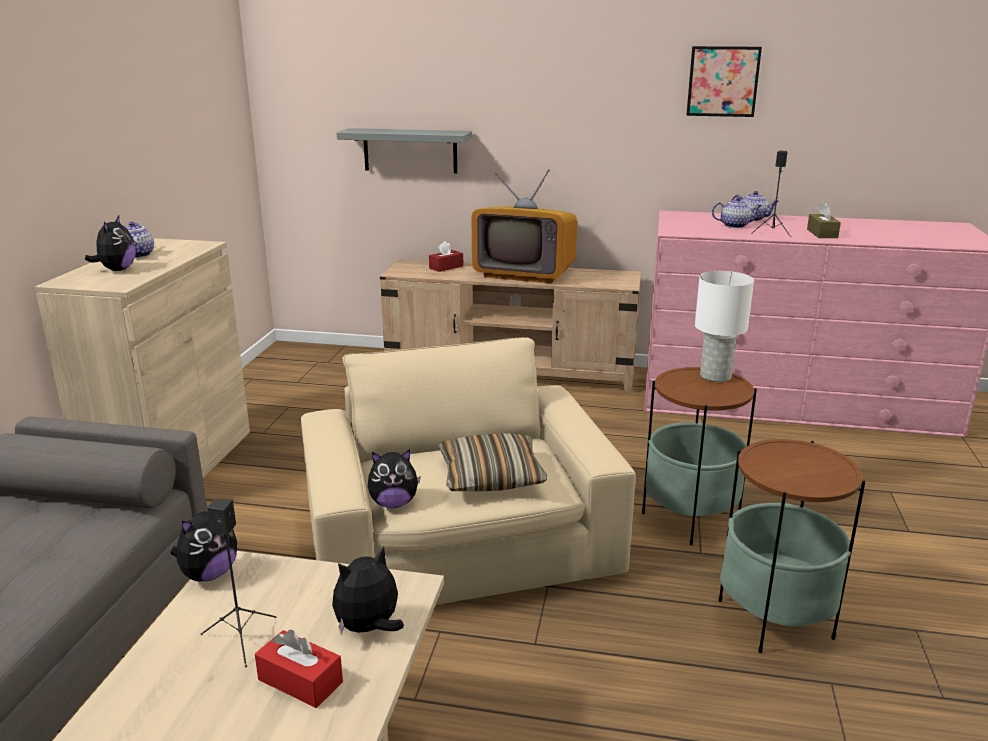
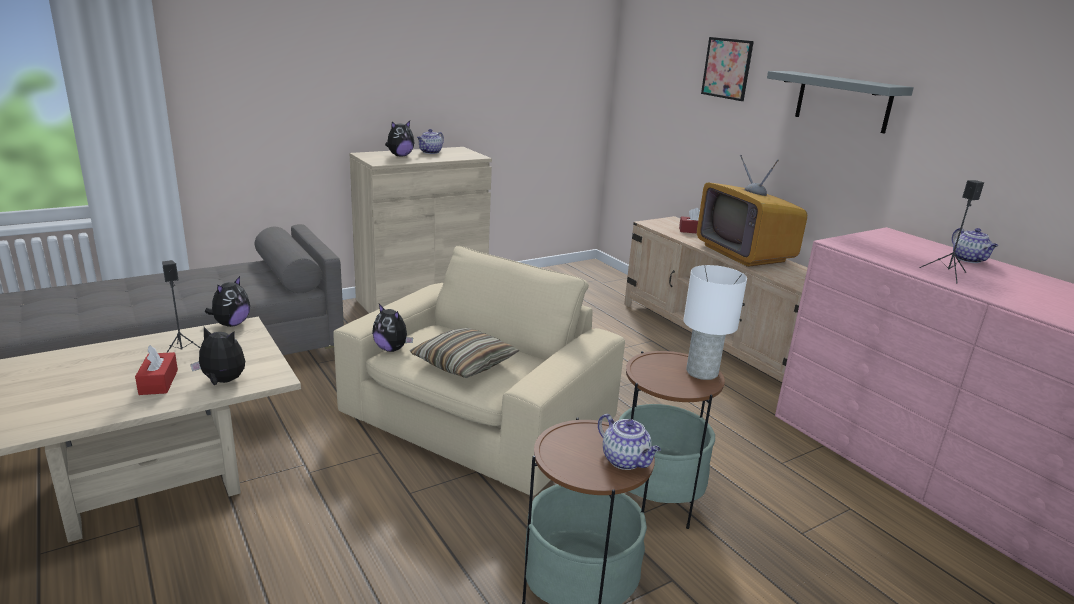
camera: 45 degrees right, 0 degrees up
(209, 574) = (231, 324): plush toy -> plush toy turned 60 degrees counterclockwise
(410, 150) = (700, 125): grey shelf -> grey shelf (843, 101)
(723, 81) = (986, 97): picture -> picture (727, 68)
(735, 225) = (924, 258): teapot -> teapot (626, 461)
(822, 233) = (1010, 293): brown tissue box -> none

